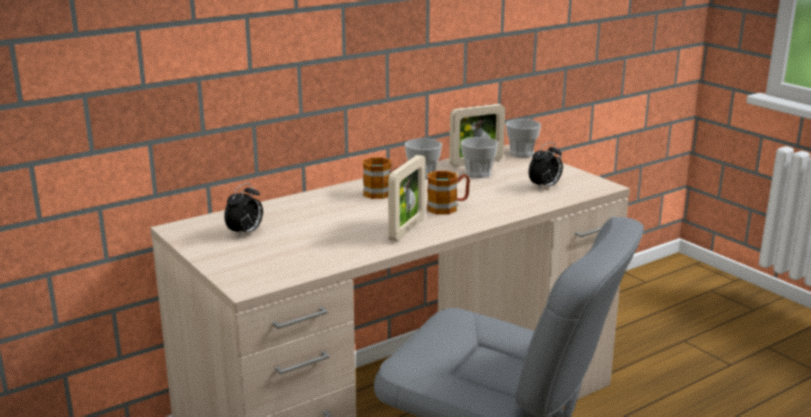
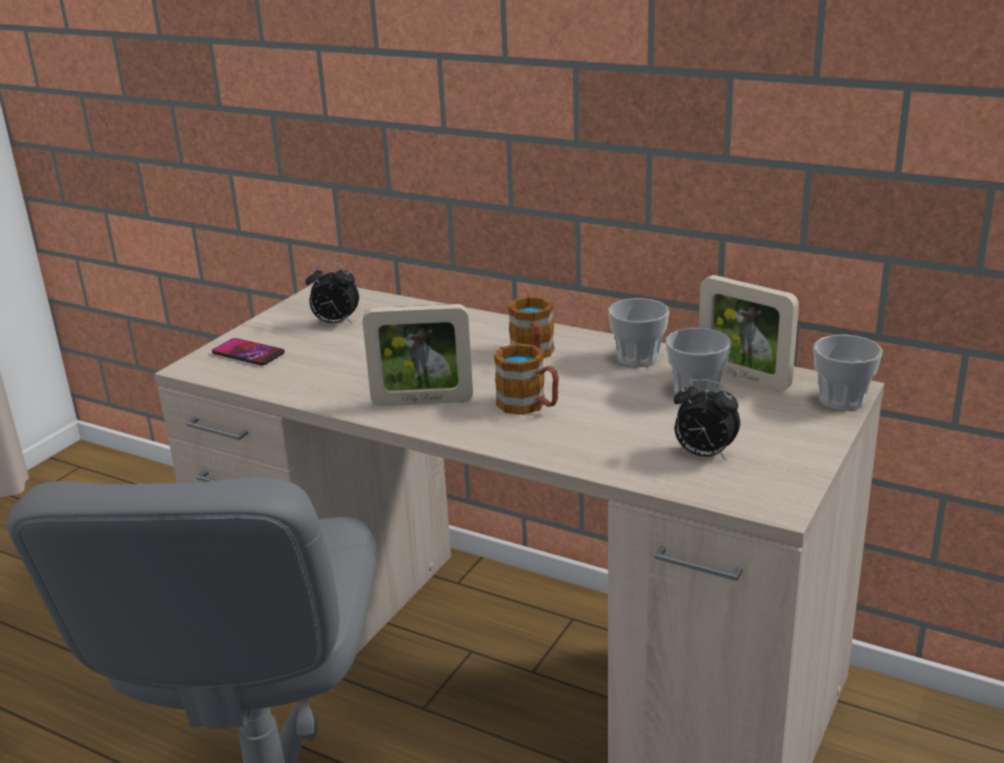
camera: 65 degrees right, 5 degrees up
(253, 266) = (248, 353): none -> phone

